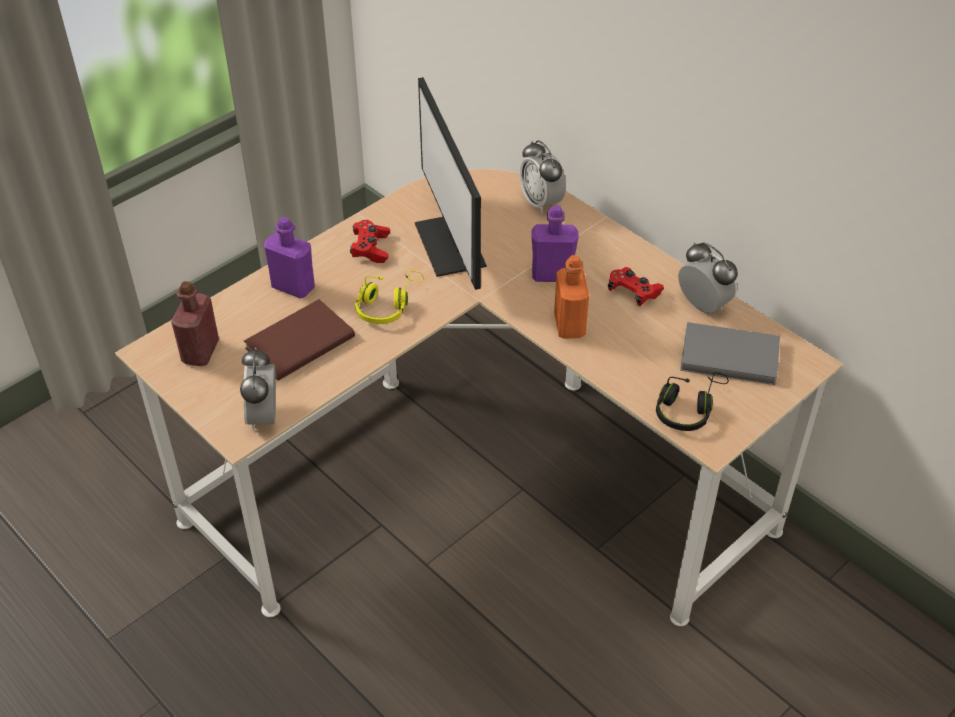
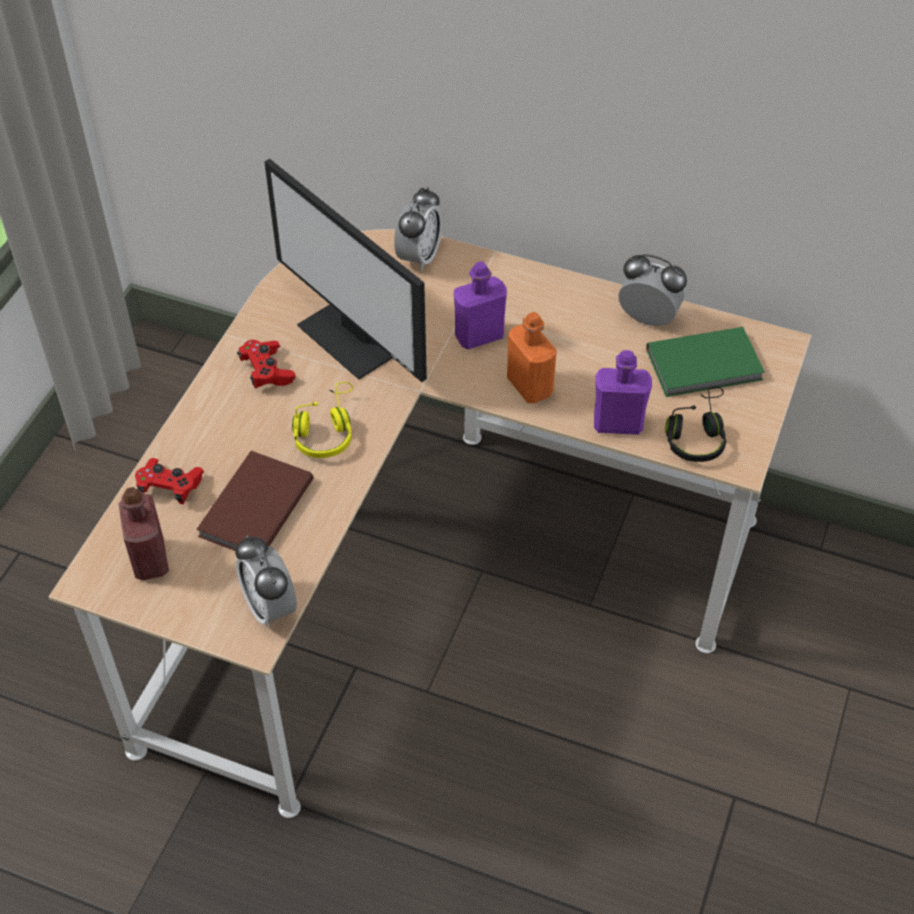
camera: 25 degrees left, 5 degrees up
(293, 287) = (207, 446): purple bottle -> purple bottle (618, 424)
(541, 202) = (419, 257): alarm clock -> alarm clock turned 105 degrees counterclockwise
(633, 292) = (572, 328): red game controller -> red game controller (170, 487)
(730, 358) = (706, 366): grey book -> green book

